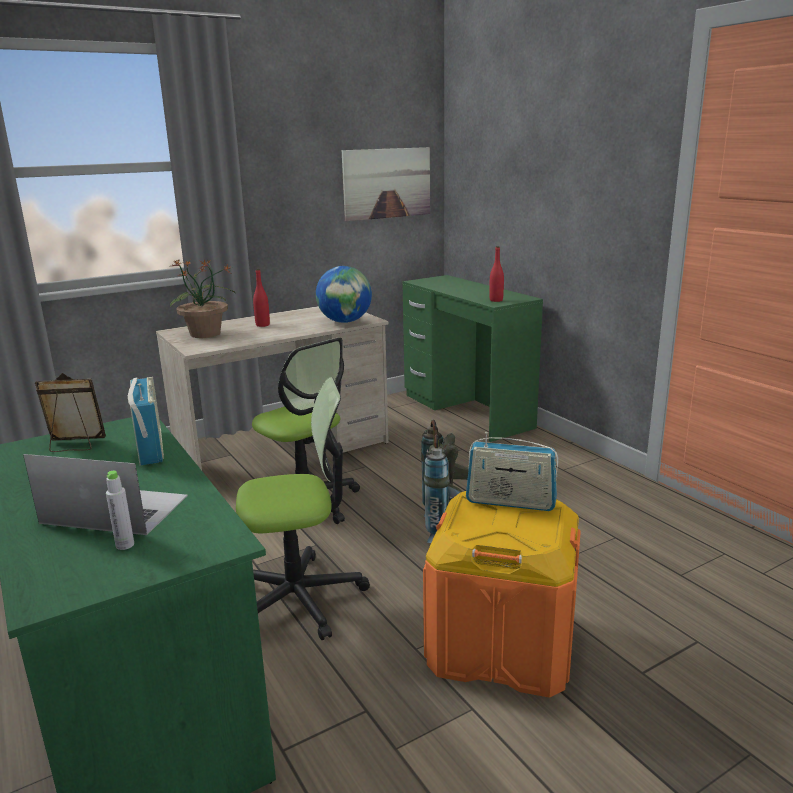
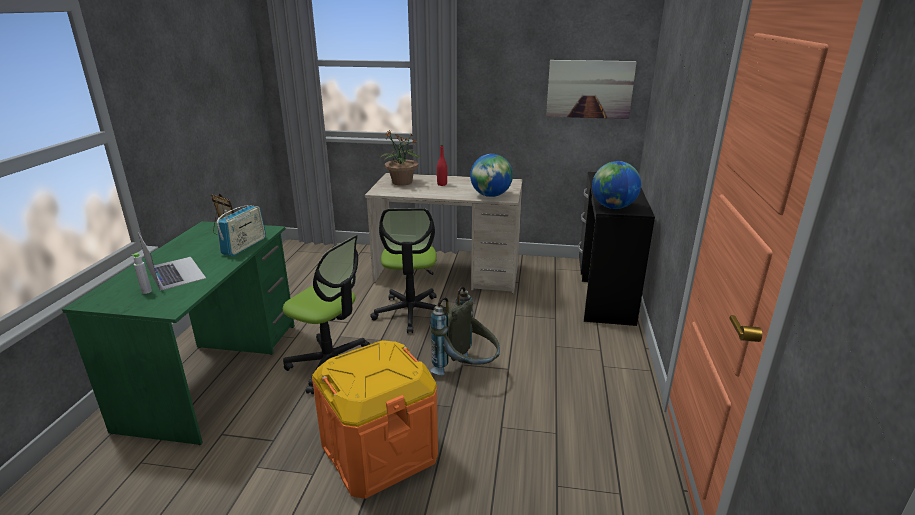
camera: 40 degrees right, 5 degrees up
(467, 411) = (605, 291): green desk -> black desk
(496, 300) = (613, 207): red bottle -> globe
(510, 502) = (393, 360): radio -> none

